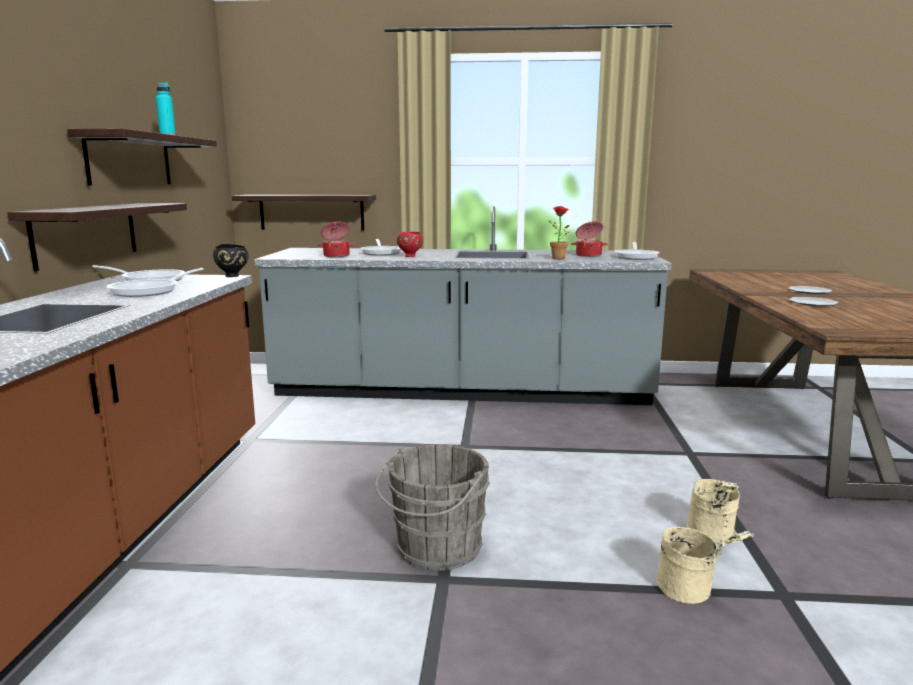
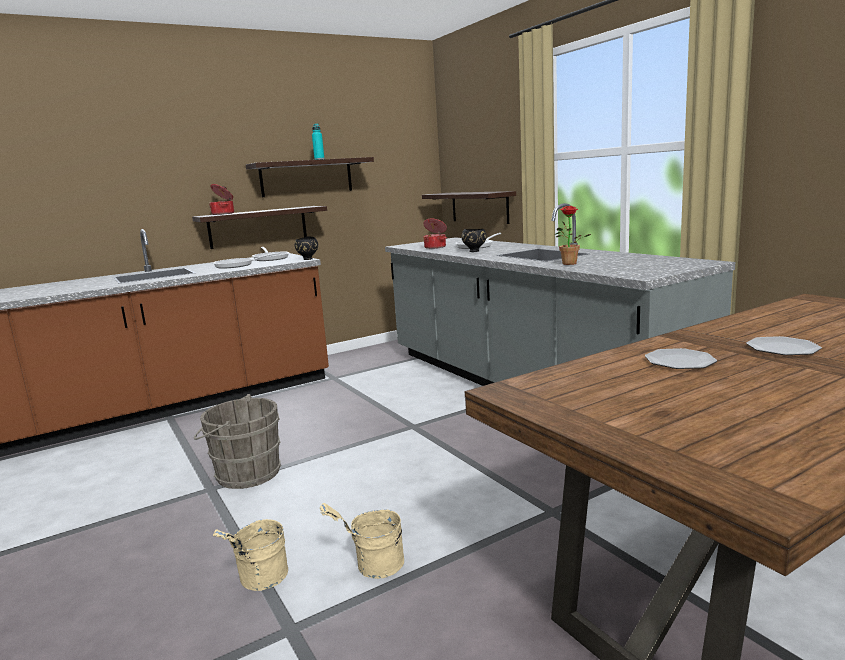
camera: 55 degrees right, 0 degrees up
(410, 256) = (474, 251): red bowl -> black bowl
(588, 255) = (619, 263): cooking pot -> cooking pot (223, 214)
(636, 257) = (659, 269): frying pan -> none

